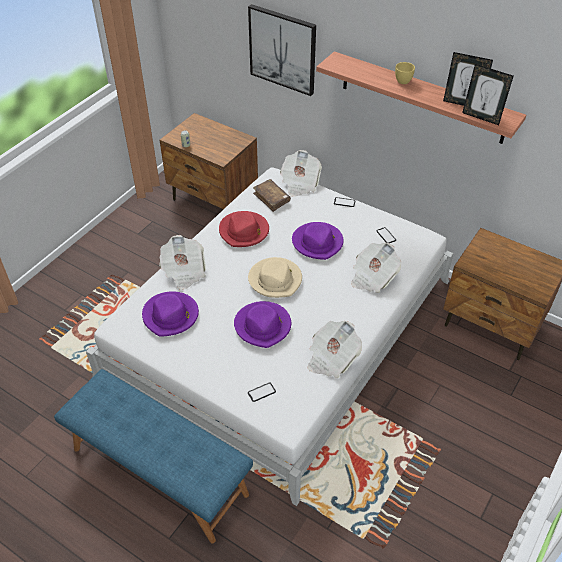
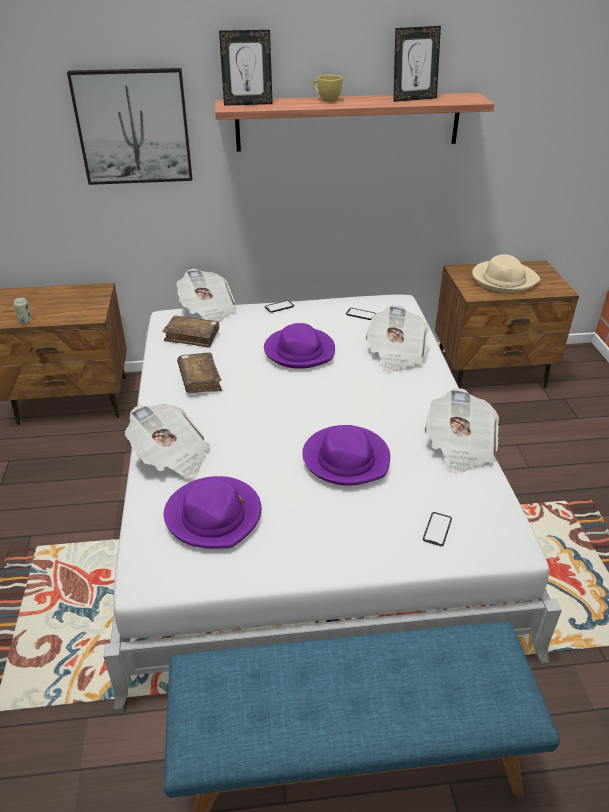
camera: 40 degrees left, 10 degrees down
(244, 231) = (199, 379): red hat -> brown book
(275, 279) = (299, 406): beige hat -> beige hat (503, 279)
(481, 117) = (448, 102): picture frame -> picture frame (248, 103)

